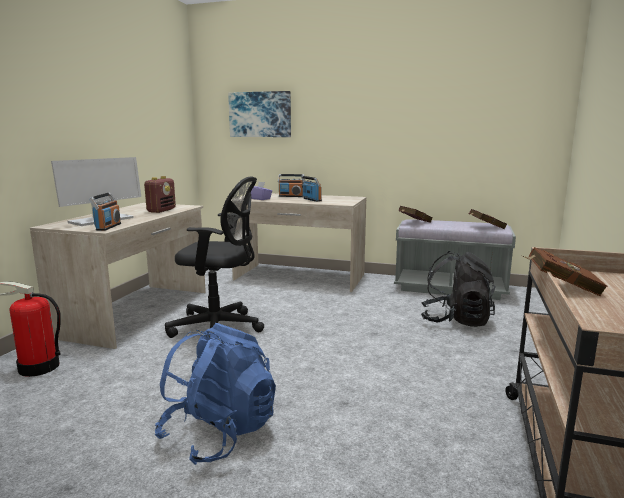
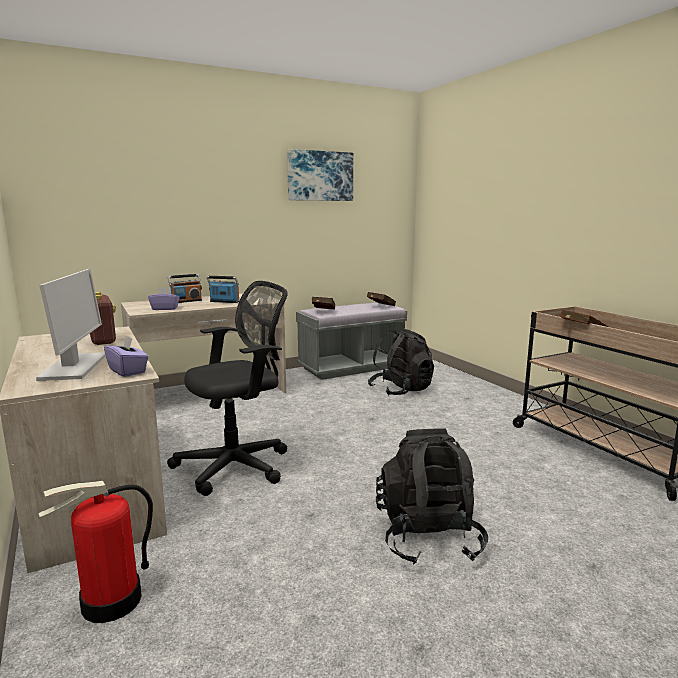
camera: 45 degrees left, 0 degrees up
(108, 227) = (128, 371): radio -> purple tissue box
(219, 433) = (427, 537): blue backpack -> black backpack
(260, 114) = (118, 202): picture -> picture (320, 176)

